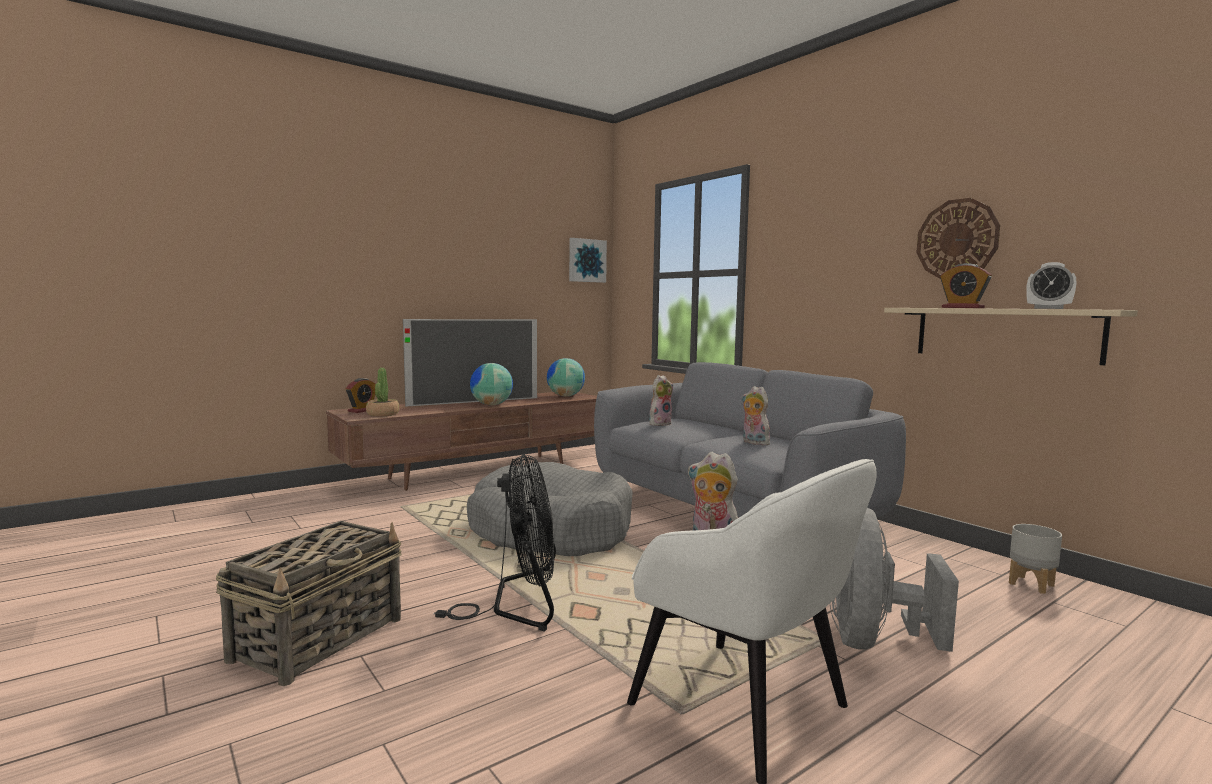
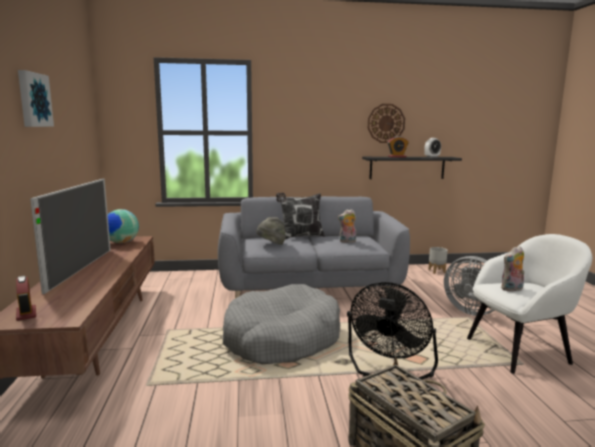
camera: 60 degrees left, 5 degrees up
(382, 414) = (71, 307): potted plant -> none
(491, 405) = (111, 266): globe -> none
(586, 260) = (89, 117): picture -> picture (33, 100)
(659, 424) = (271, 244): plush toy -> grey hat
(731, 428) = (300, 236): none -> pillow
(1004, 333) = (407, 167): beige shelf -> black shelf

